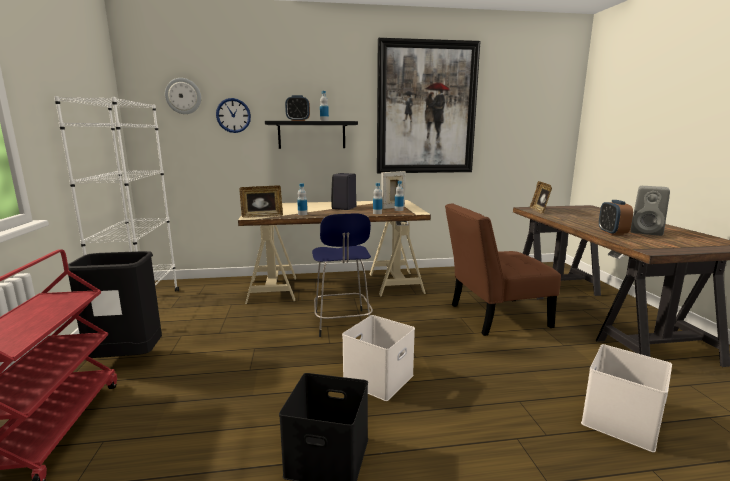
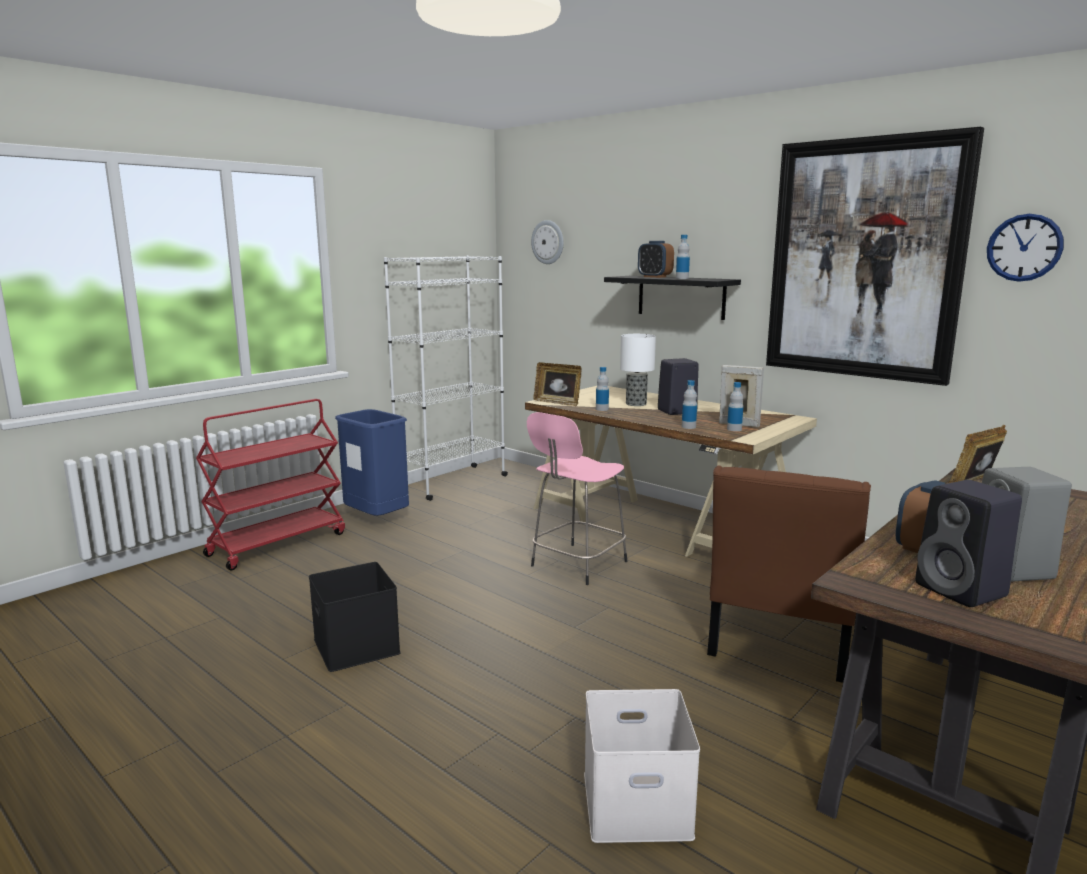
camera: 50 degrees right, 0 degrees up
(127, 359) = (377, 519): black trash can -> blue trash can
(233, 115) = (593, 266): wall clock -> wall clock (1024, 247)
(310, 208) = (636, 404): none -> table lamp
(342, 324) = (577, 565): blue stool -> pink stool
(378, 377) = (501, 622): white storage box -> none
(493, 316) = (779, 642): brown chair -> brown chair turned 105 degrees counterclockwise
(670, 242) = (963, 591): none -> black speaker

